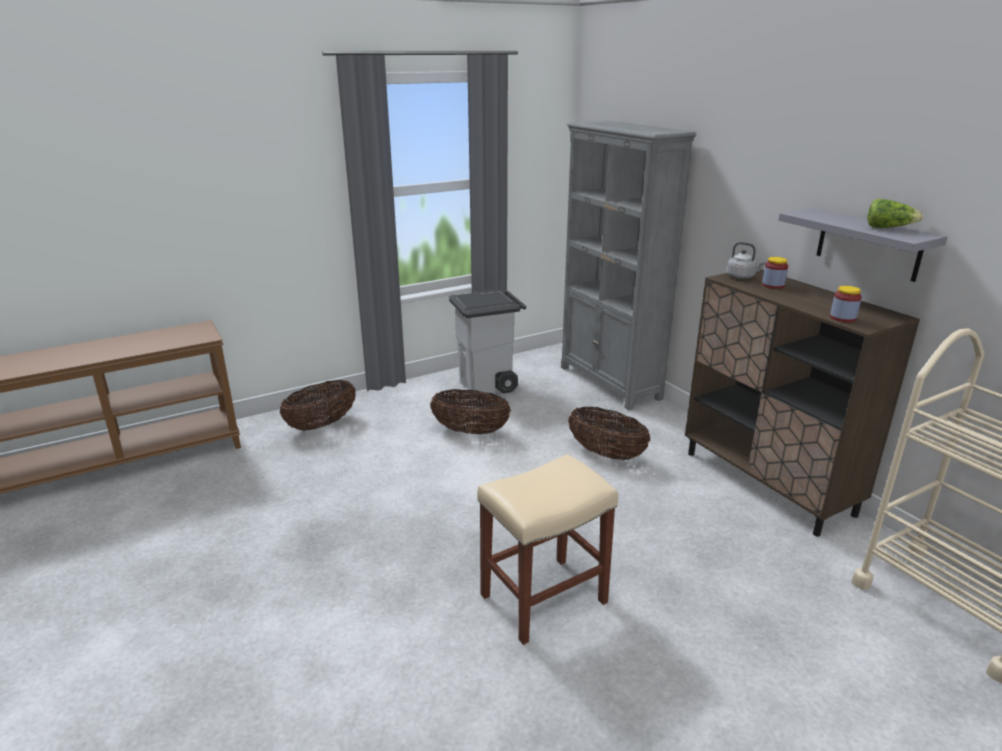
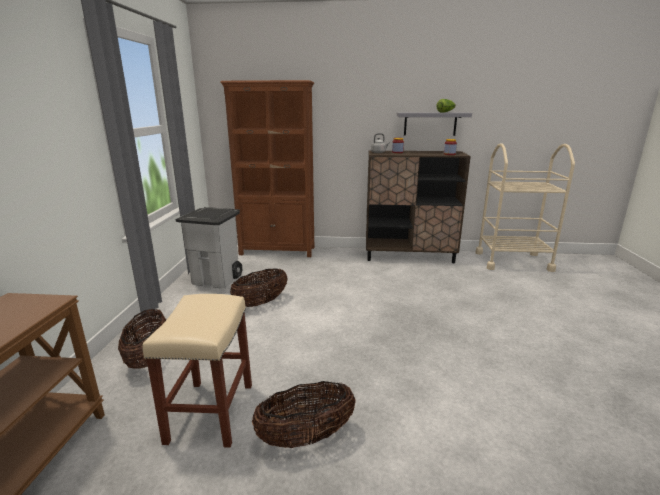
camera: 55 degrees left, 5 degrees down
(544, 597) = (449, 338): beige stool -> beige stool (211, 411)
(606, 454) = (342, 276): basket -> basket (306, 437)
(610, 383) = (278, 251): grey bookcase -> brown bookcase

